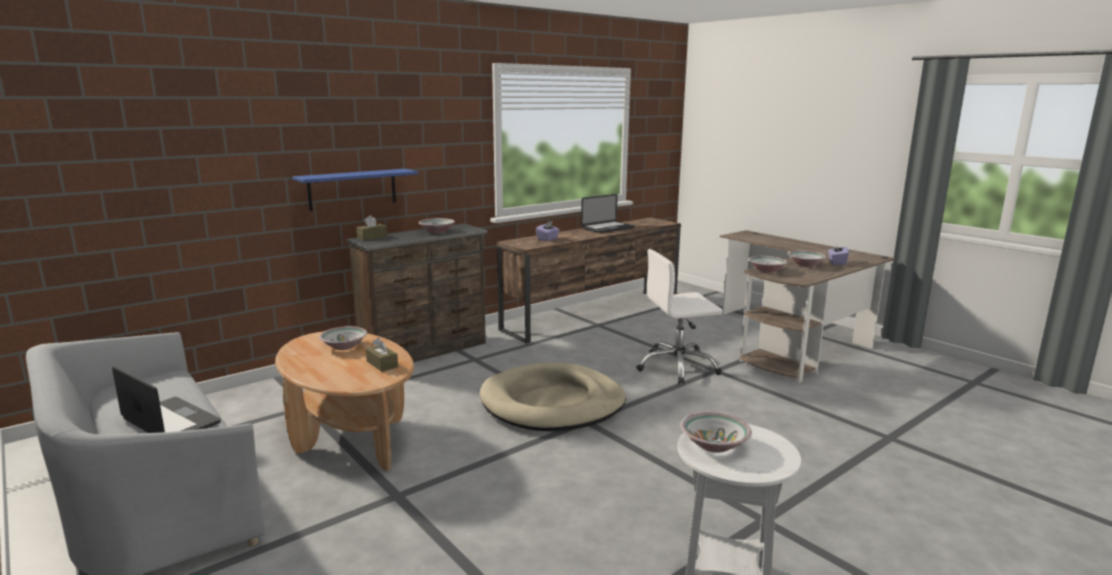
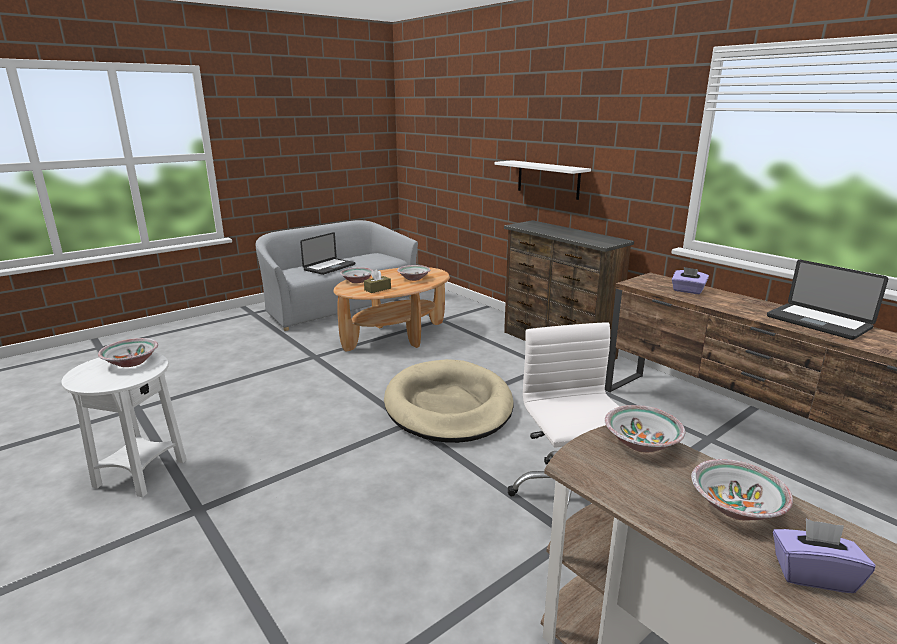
camera: 90 degrees right, 5 degrees up
(352, 189) = (548, 179): blue shelf -> white shelf
(372, 237) = (541, 224): brown tissue box -> none
(437, 232) = (579, 236): bowl -> bowl (357, 281)

